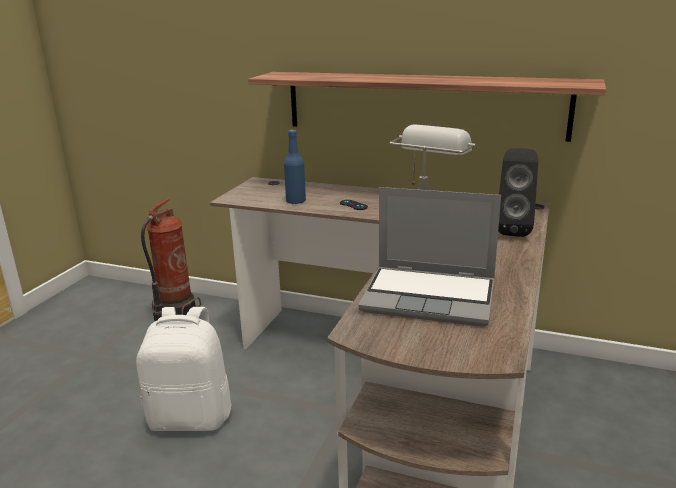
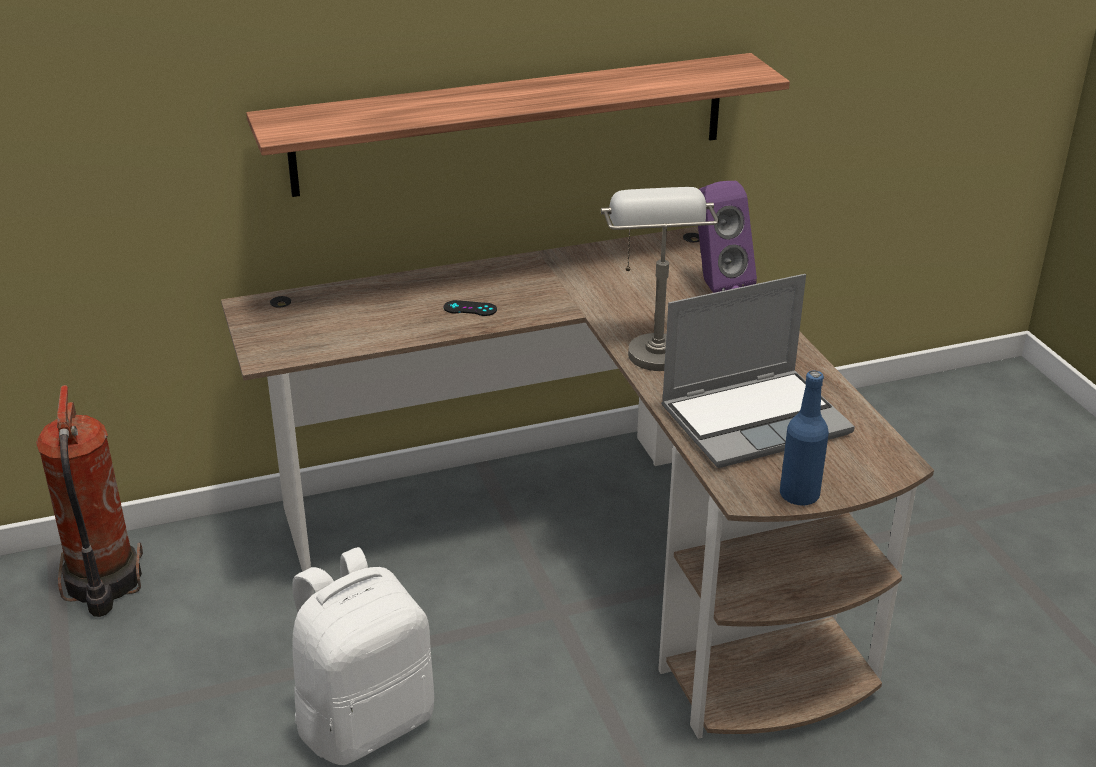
camera: 40 degrees left, 10 degrees up
(296, 201) = (378, 328): blue bottle -> blue bottle (799, 495)
(513, 230) = (715, 288): black speaker -> purple speaker

